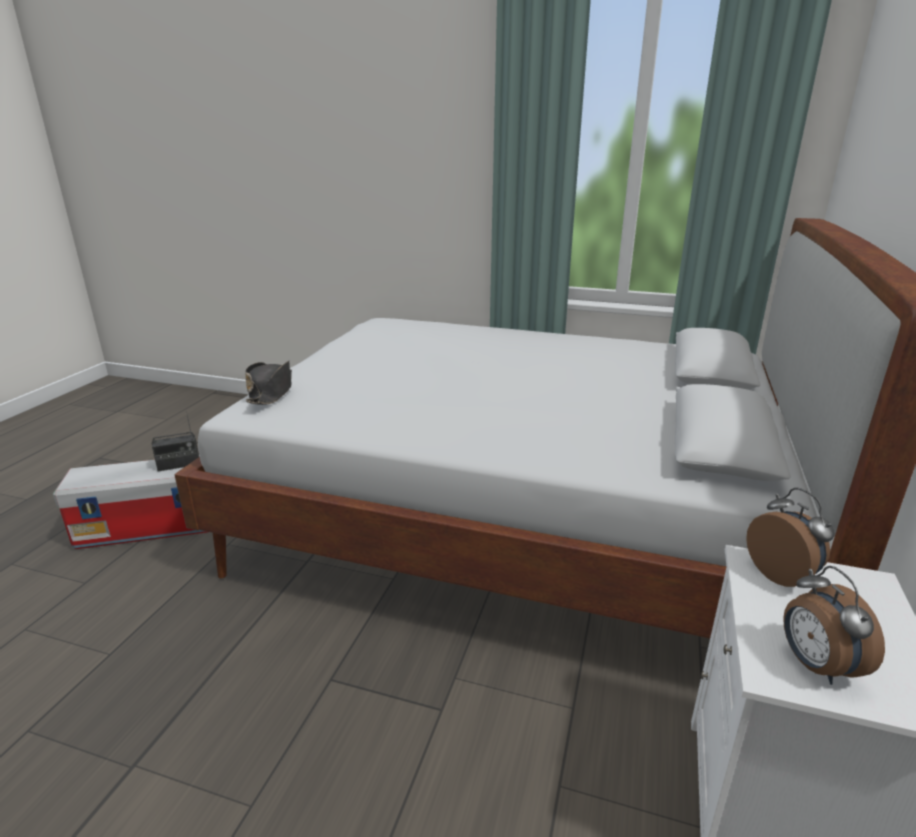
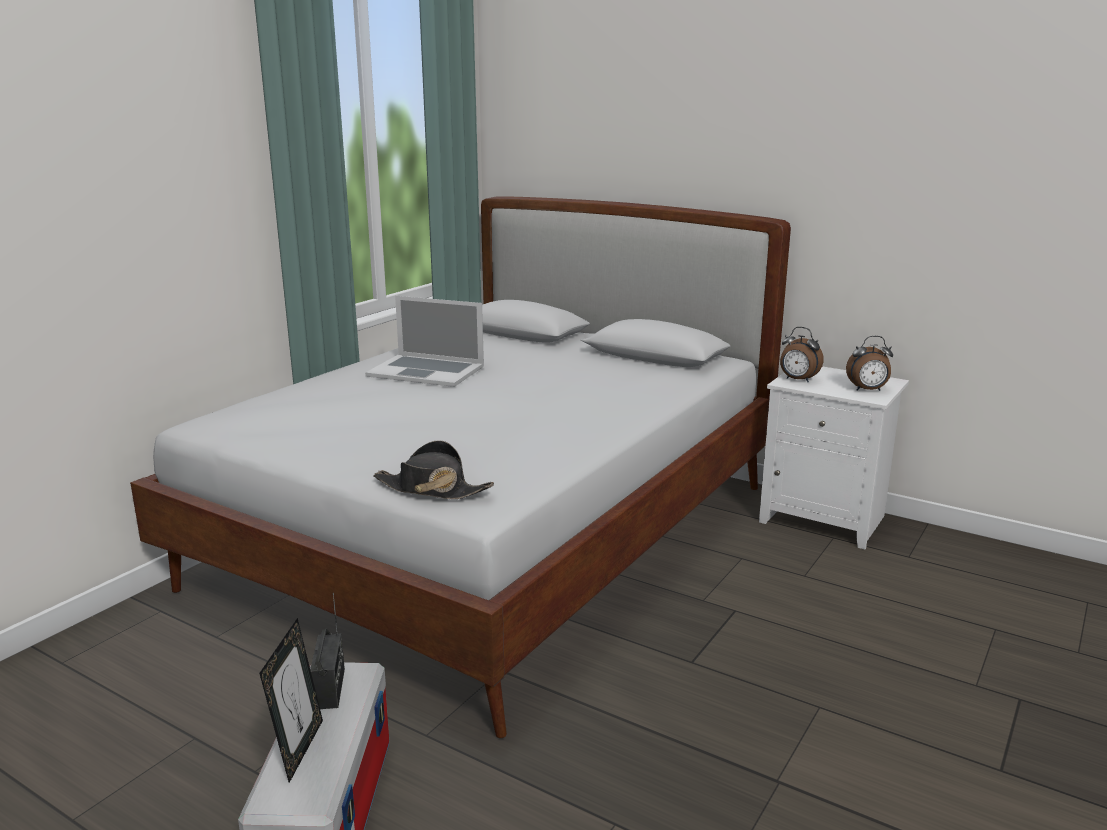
camera: 75 degrees left, 5 degrees down
(119, 469) = (299, 749): none -> picture frame
(536, 352) = (426, 371): none -> laptop
(782, 574) = (797, 380): alarm clock -> alarm clock turned 135 degrees counterclockwise

